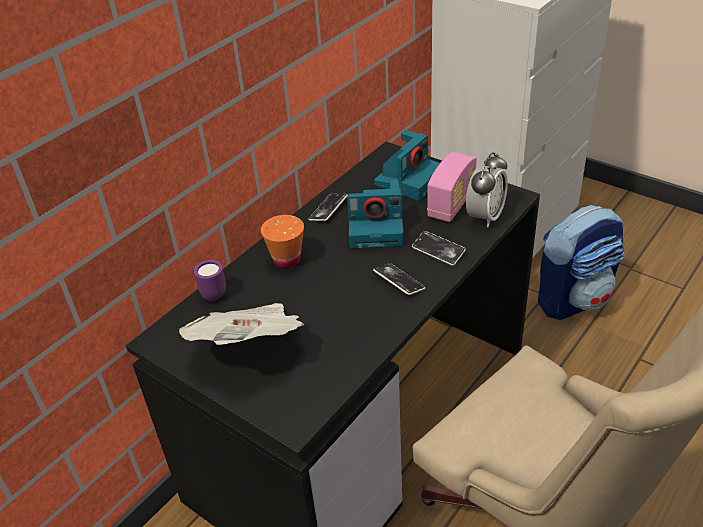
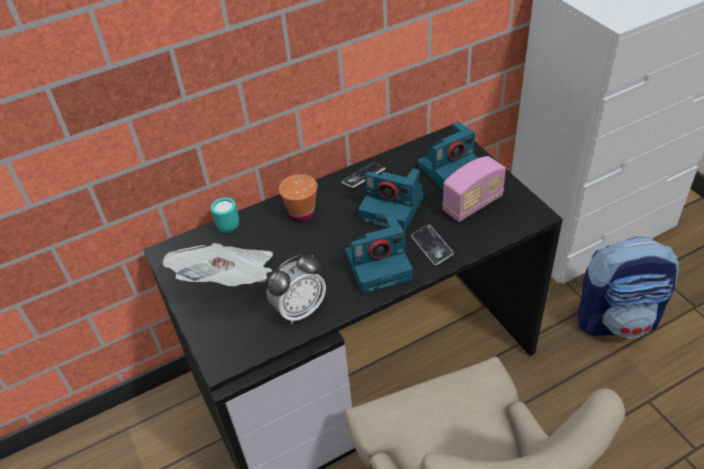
camera: 25 degrees right, 5 degrees up
(211, 294) = (227, 226): purple mug -> turquoise mug
(399, 281) = (379, 265): phone -> camera
(485, 216) = (495, 226): alarm clock -> alarm clock (299, 310)

